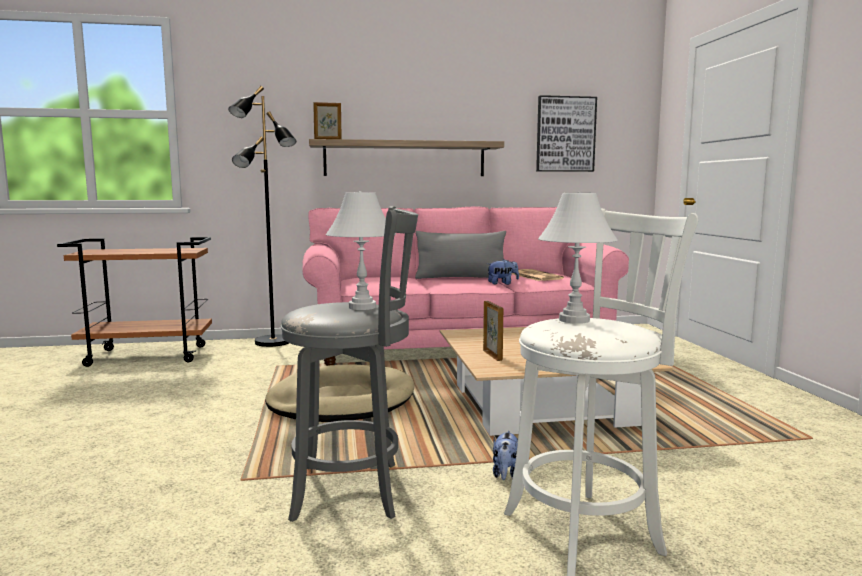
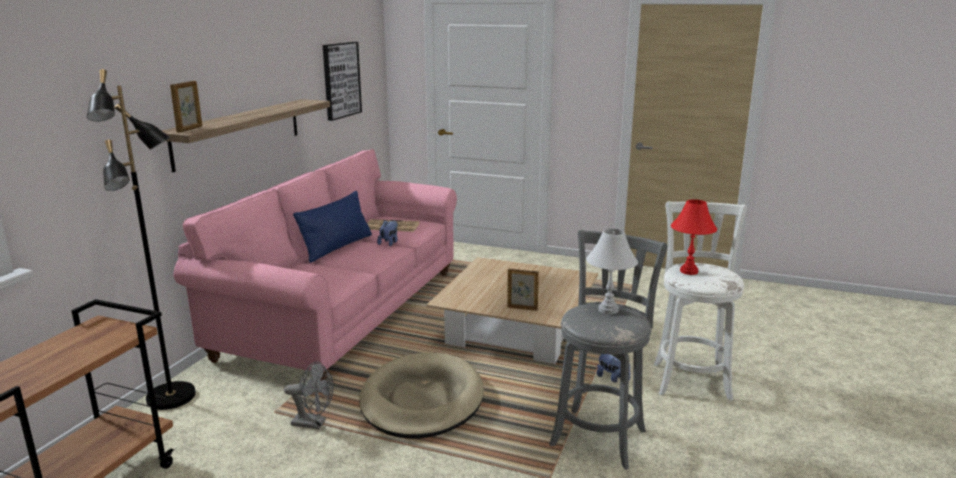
camera: 60 degrees left, 10 degrees up
(271, 379) = (314, 423): none -> grey fan
(461, 277) = (337, 247): grey pillow -> blue pillow
(574, 320) = (689, 271): white table lamp -> red table lamp

